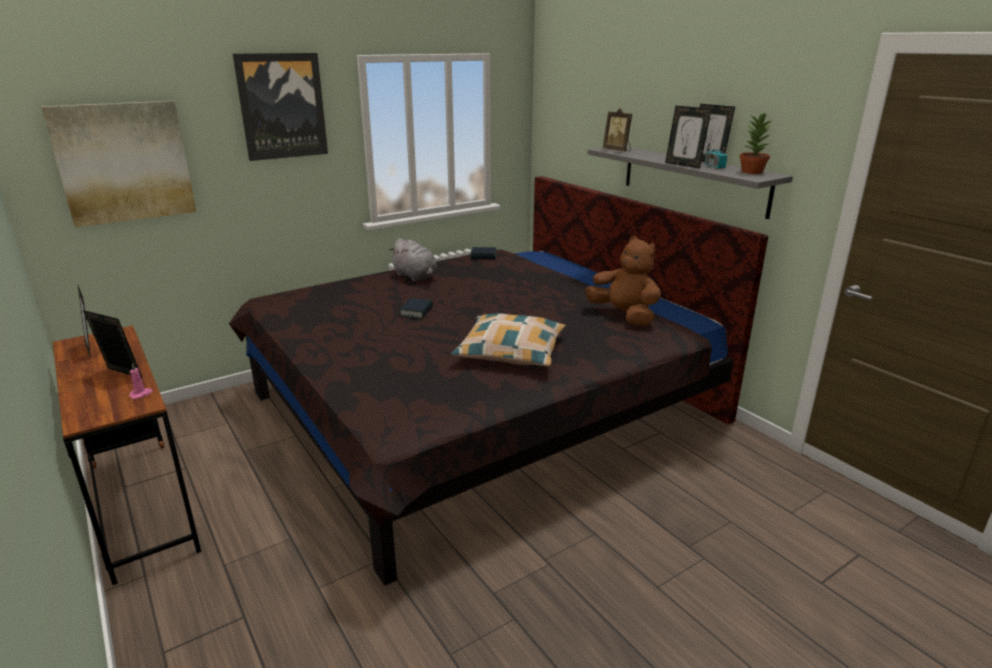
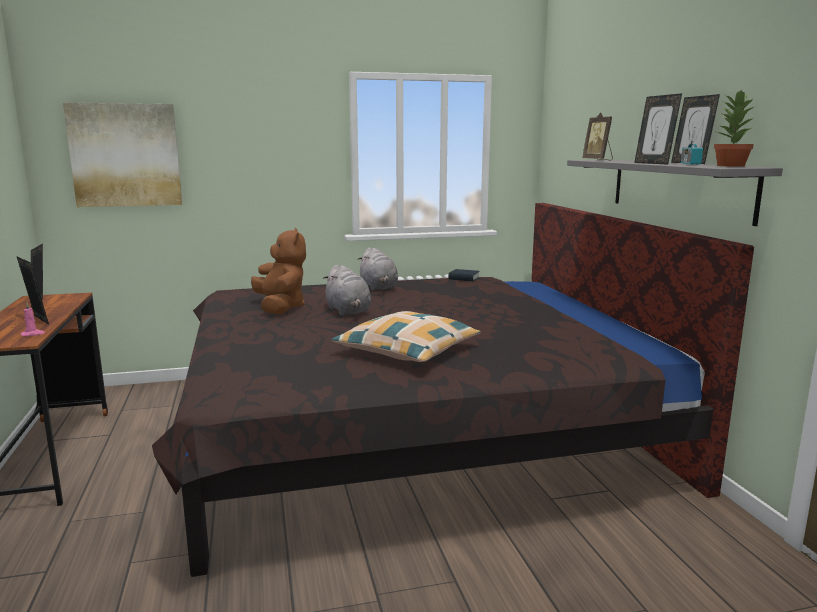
camera: 20 degrees right, 10 degrees down
(282, 106) = (271, 115): picture -> none
(417, 312) = (348, 311): book -> grey plush toy
(624, 316) = (569, 337): brown plush toy -> brown plush toy (280, 308)

